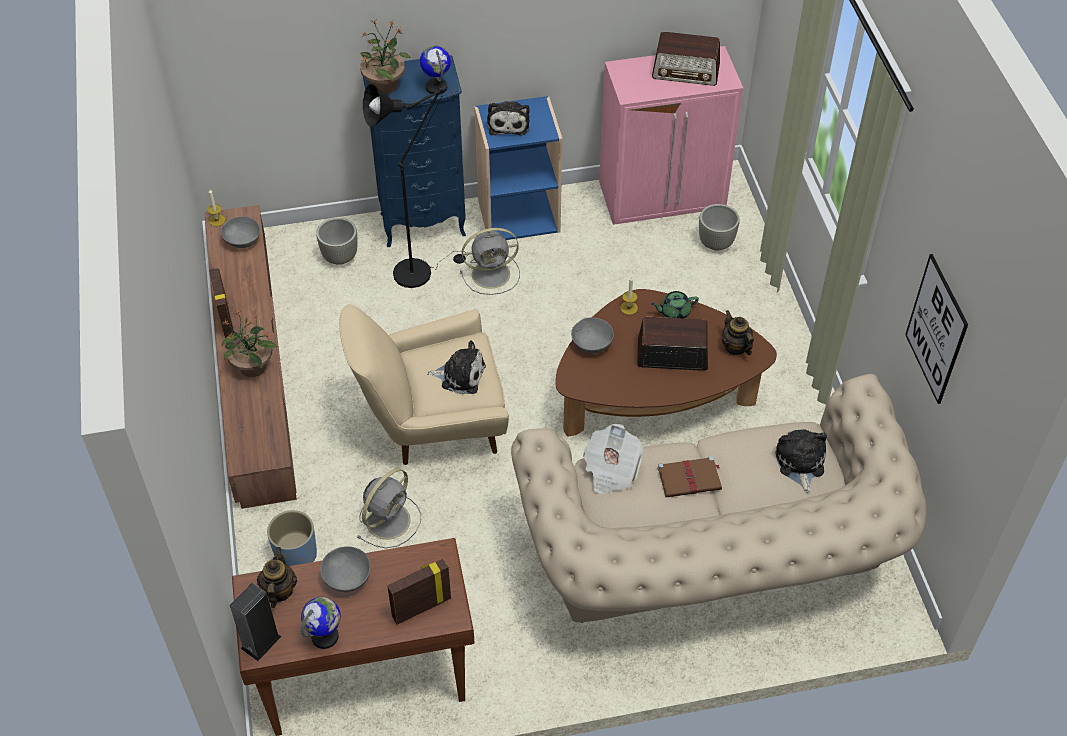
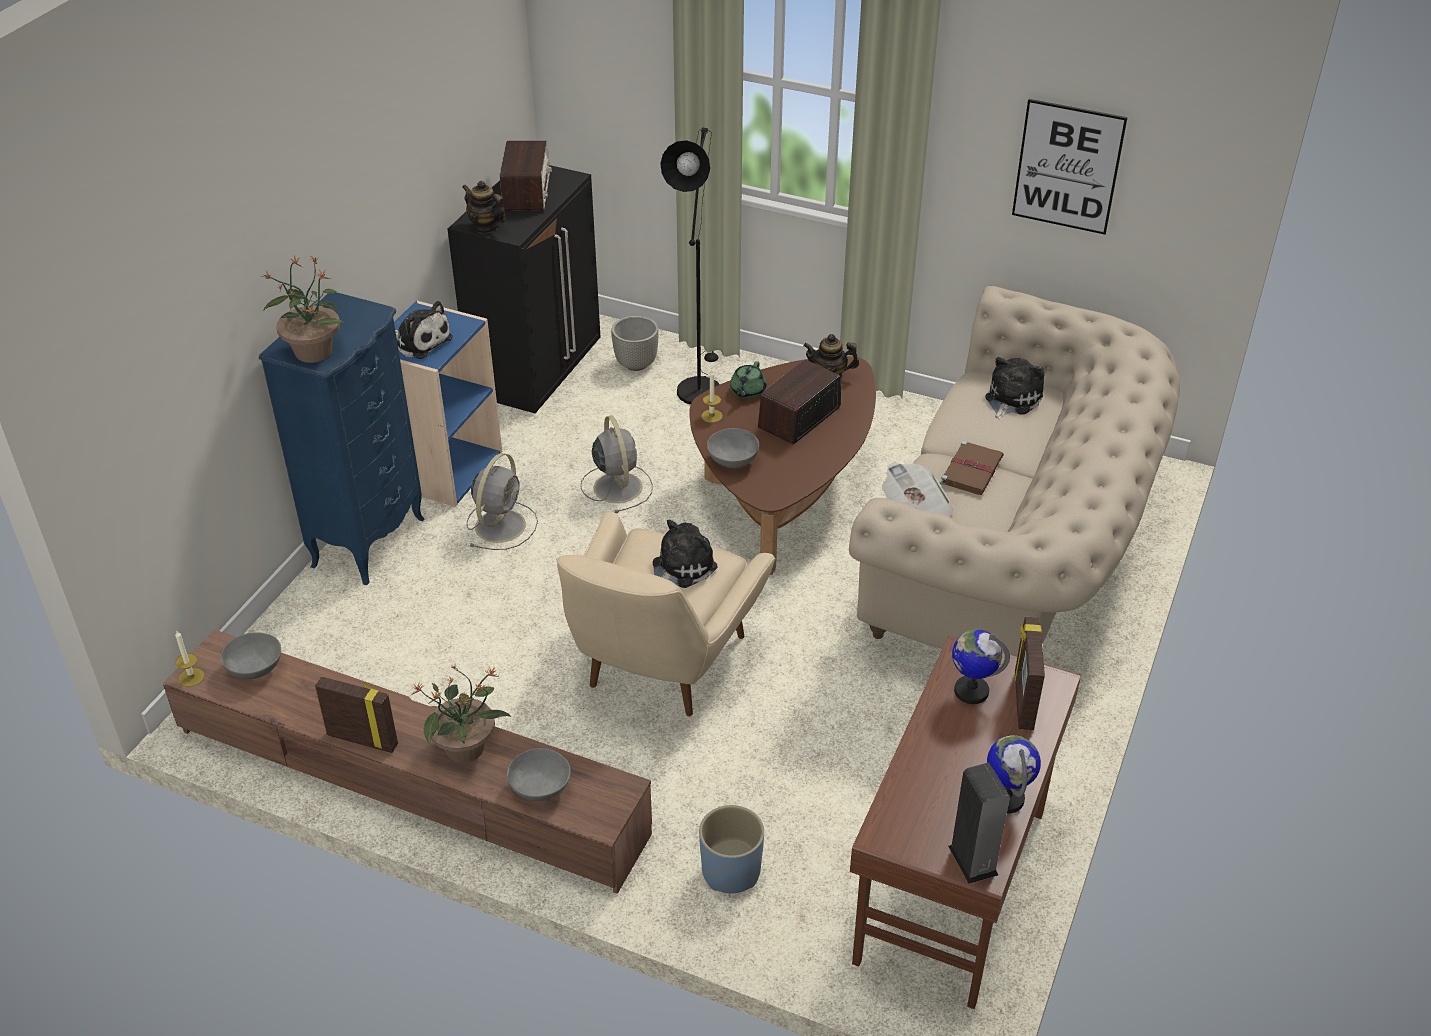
camera: 55 degrees left, 10 degrees down
(279, 591) = (909, 812): teapot -> teapot (486, 227)
(340, 257) = (334, 629): grey planter -> none
(347, 578) = (937, 744): grey bowl -> grey bowl (540, 788)
(389, 519) = (754, 764): grey fan -> grey fan (617, 486)
(419, 270) = (430, 576): black floor lamp -> black floor lamp (699, 386)
(436, 87) = (367, 319): globe -> globe (971, 691)
(663, 195) = (536, 365): pink cabinet -> black cabinet
(686, 71) = (527, 192): radio -> radio turned 45 degrees counterclockwise
(800, 463) = (1011, 399): plush toy -> plush toy turned 90 degrees clockwise

